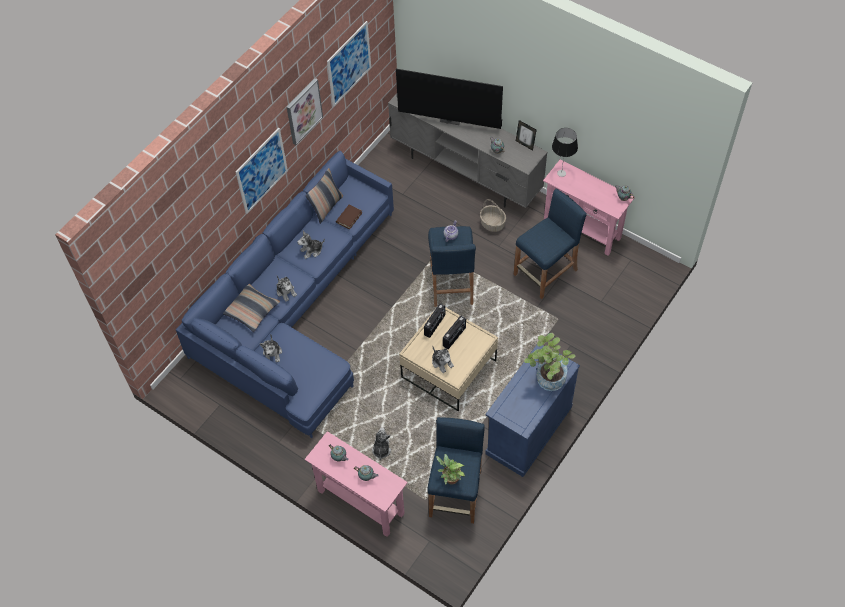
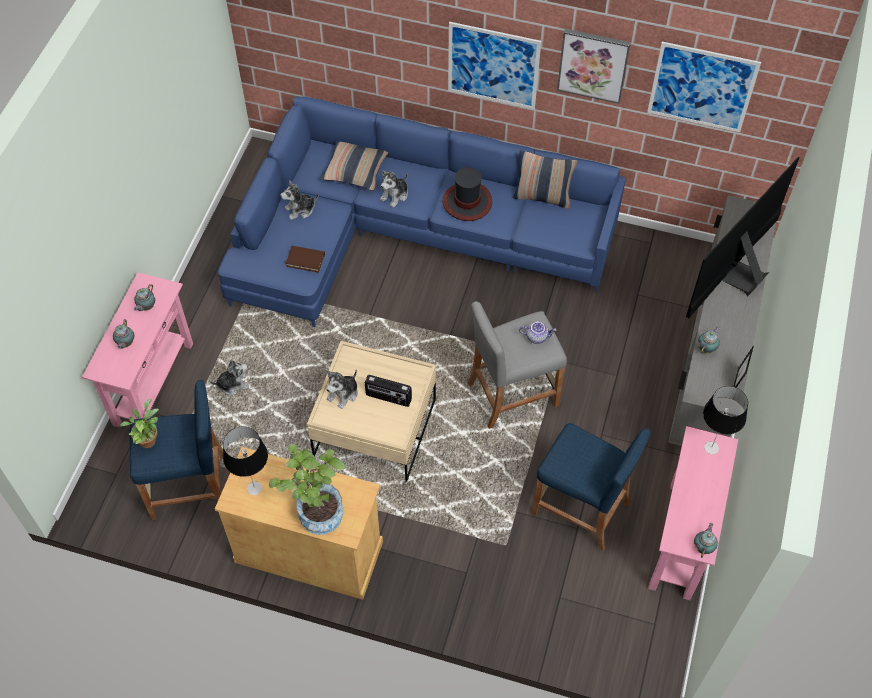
camera: 70 degrees right, 0 degrees up
(312, 250) = (467, 202): plush toy -> hat
(349, 217) = (536, 225): brown book -> brown book (305, 260)
(435, 325) = (399, 369): radio -> none
(451, 118) = (738, 276): television -> television turned 45 degrees clockwise
(451, 284) = (512, 394): blue stool -> grey stool
(492, 223) = (637, 417): basket -> none
(520, 412) = (254, 488): none -> table lamp
(528, 430) = (309, 551): blue cabinet -> beige cabinet

